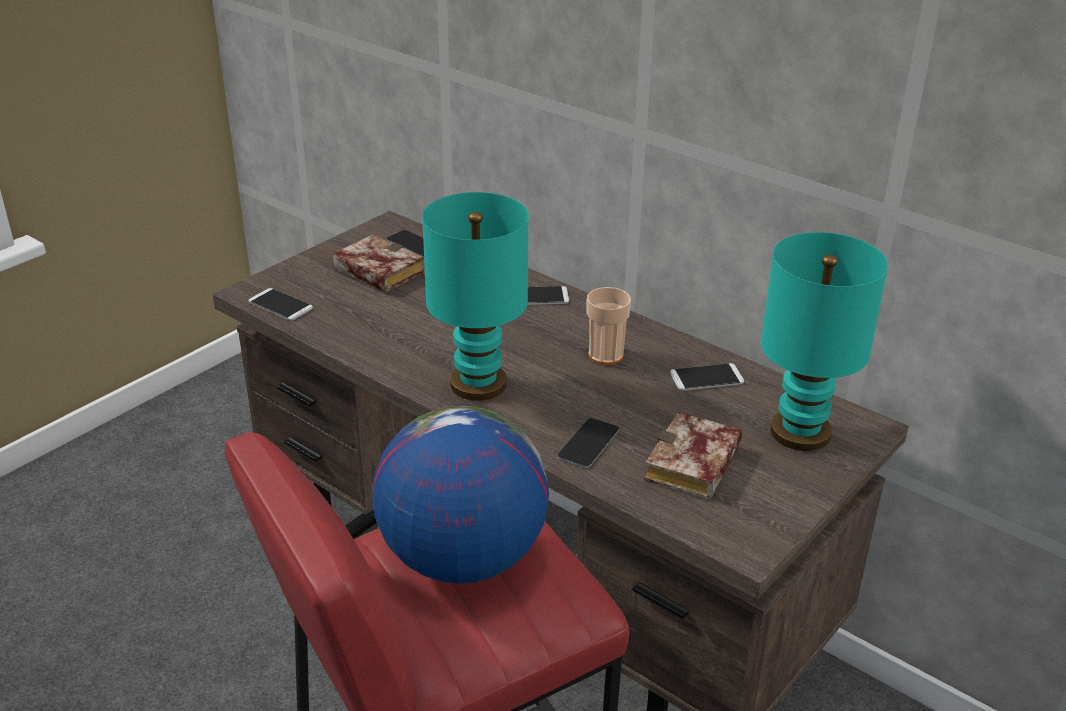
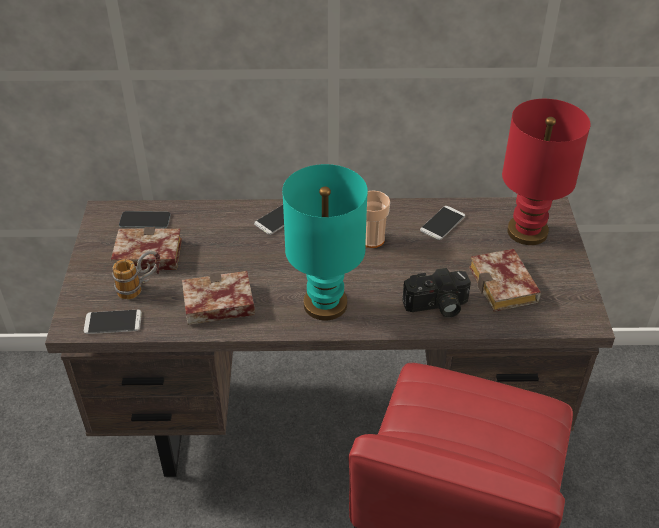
camera: 40 degrees left, 10 degrees up
(338, 291) = (140, 287): none -> mug
(379, 335) = (216, 305): none -> book
(462, 558) = (466, 428): globe -> none
(588, 443) = (437, 306): phone -> camera
(801, 433) = (528, 232): turquoise table lamp -> red table lamp

